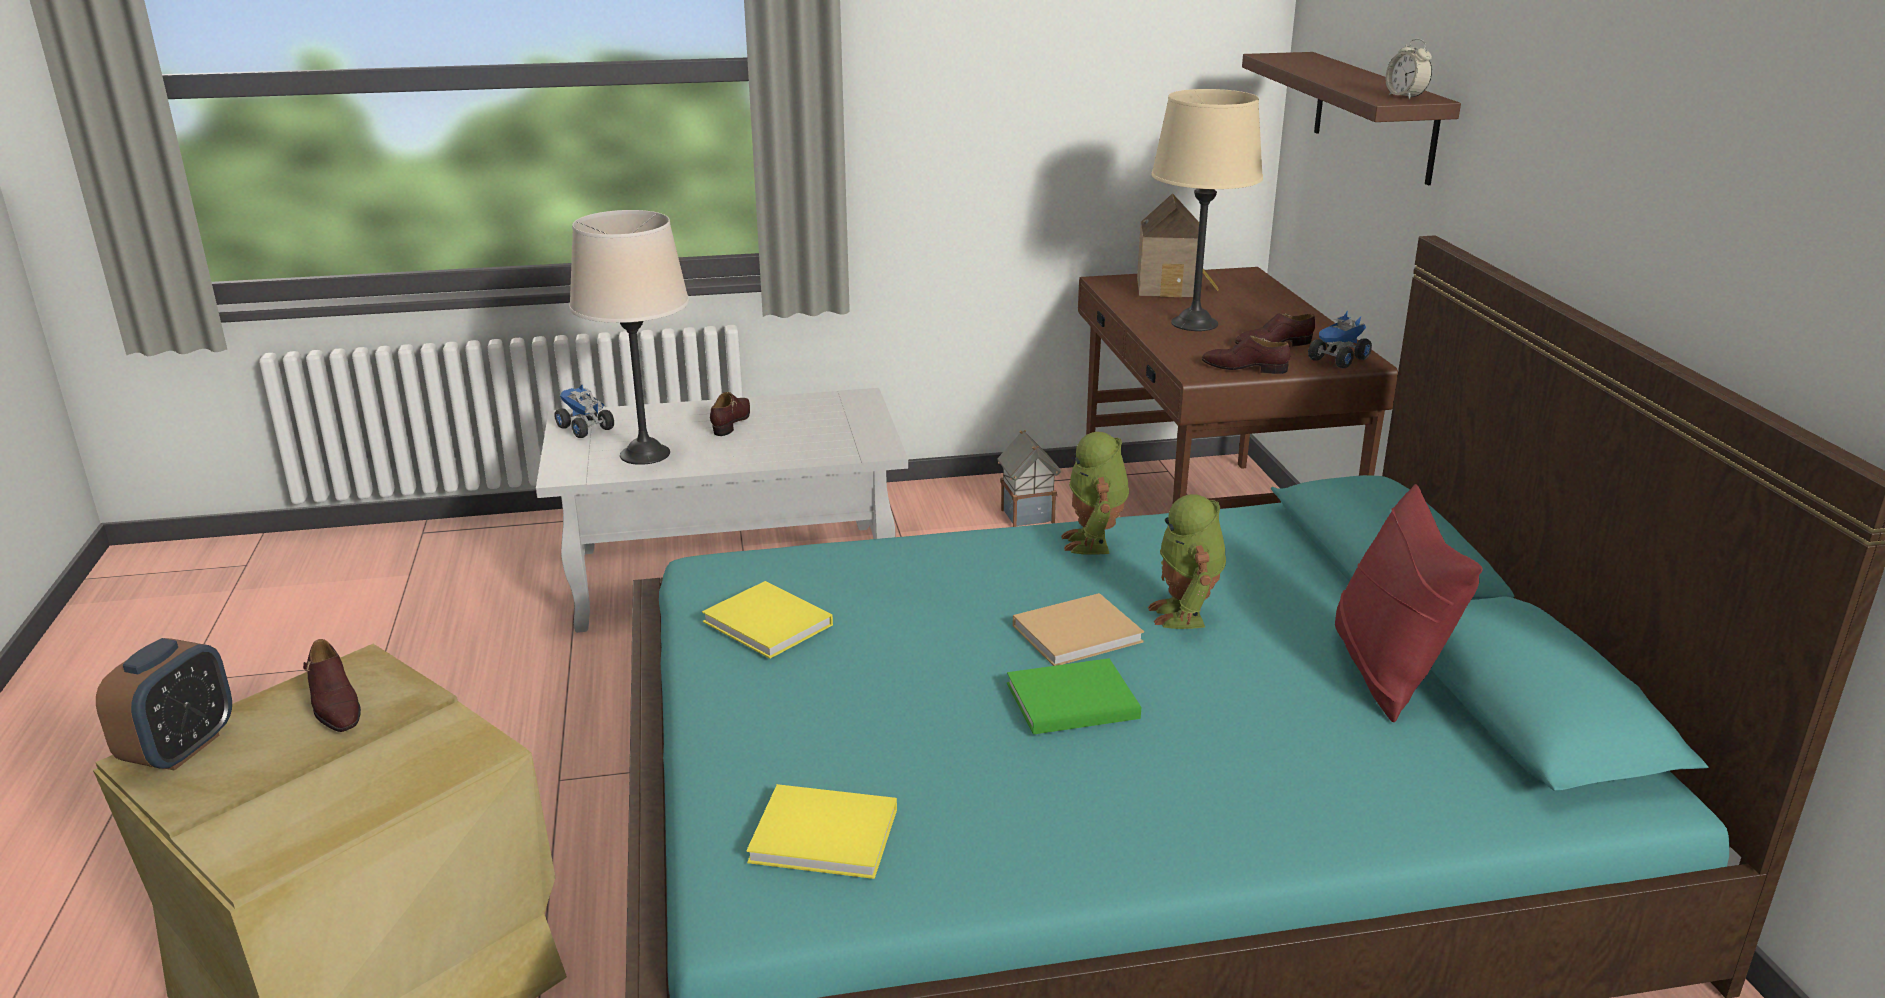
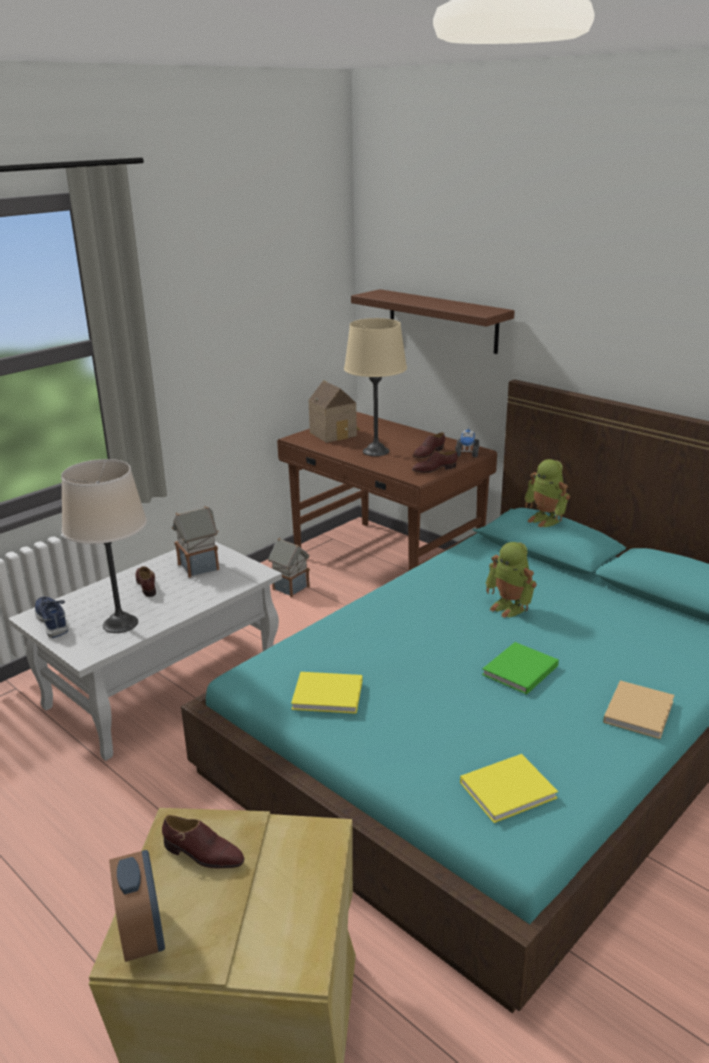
camera: 35 degrees left, 0 degrees up
(584, 428) = (53, 621): toy truck -> blue shoe
(820, 419) = (199, 566): none -> toy house
(1080, 633) = (479, 635): beige book -> beige book (639, 710)
(1094, 543) = (423, 586): toy robot -> toy robot (545, 520)
(1387, 670) = (615, 600): red pillow -> none
(1405, 97) = (486, 310): alarm clock -> none

